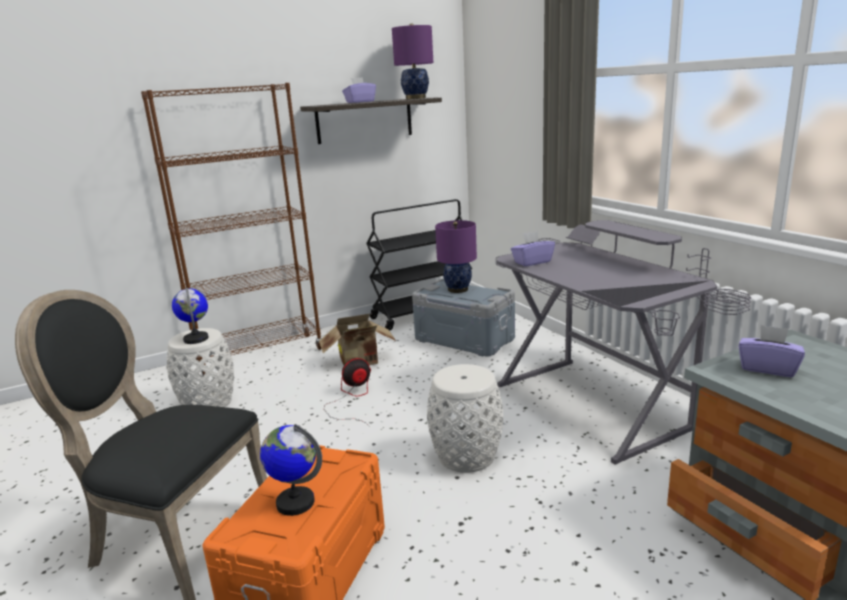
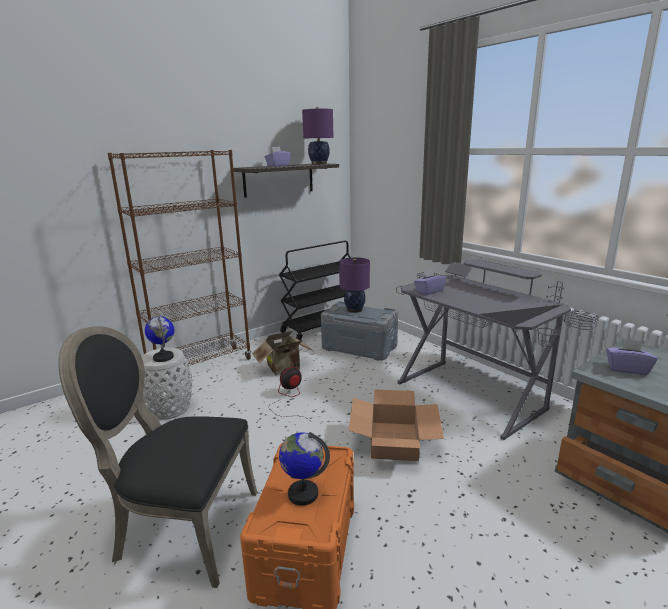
camera: 10 degrees left, 0 degrees up
(466, 456) = (394, 441): white stool -> cardboard box

